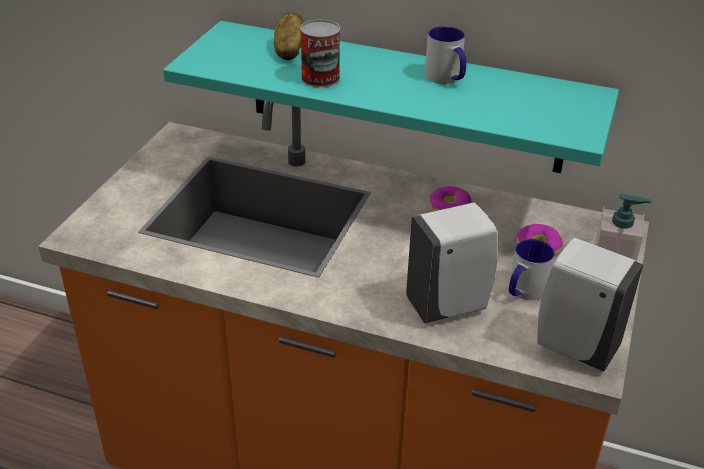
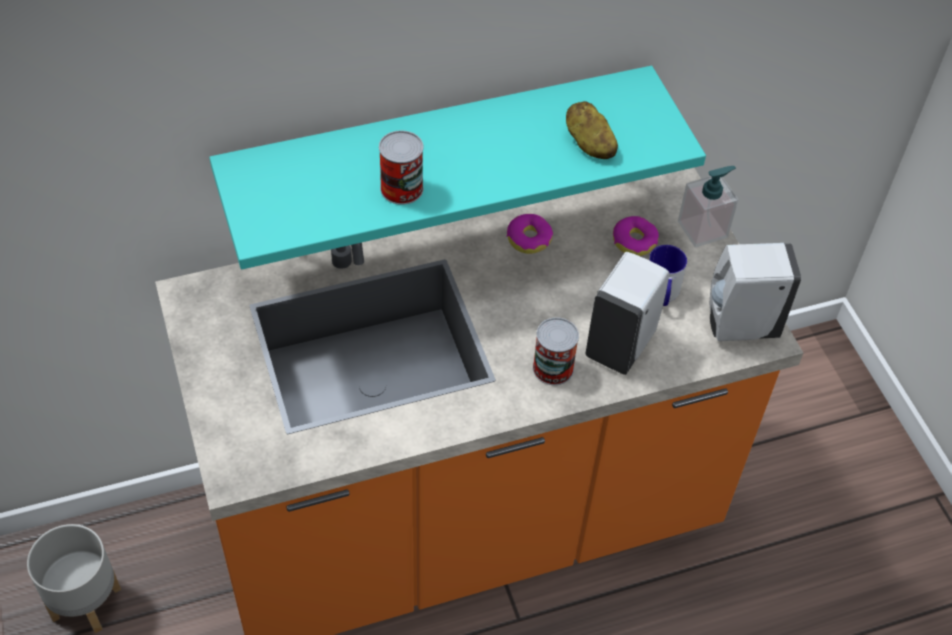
camera: 40 degrees left, 15 degrees up
(69, 376) = (86, 601): none -> grey planter
(288, 51) = (332, 167): potato -> potato (589, 144)
(372, 292) = (553, 368): none -> can
(447, 78) = (508, 127): mug -> none

